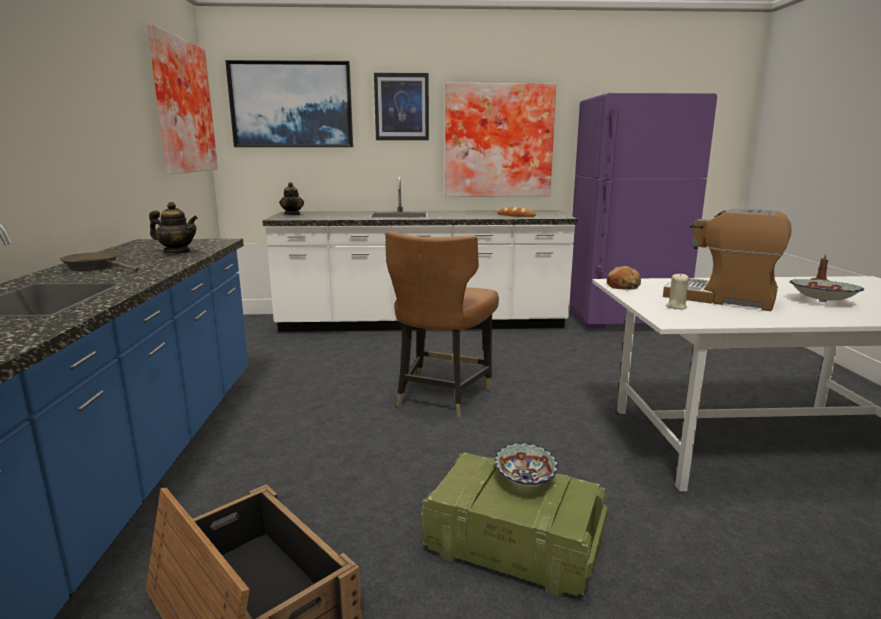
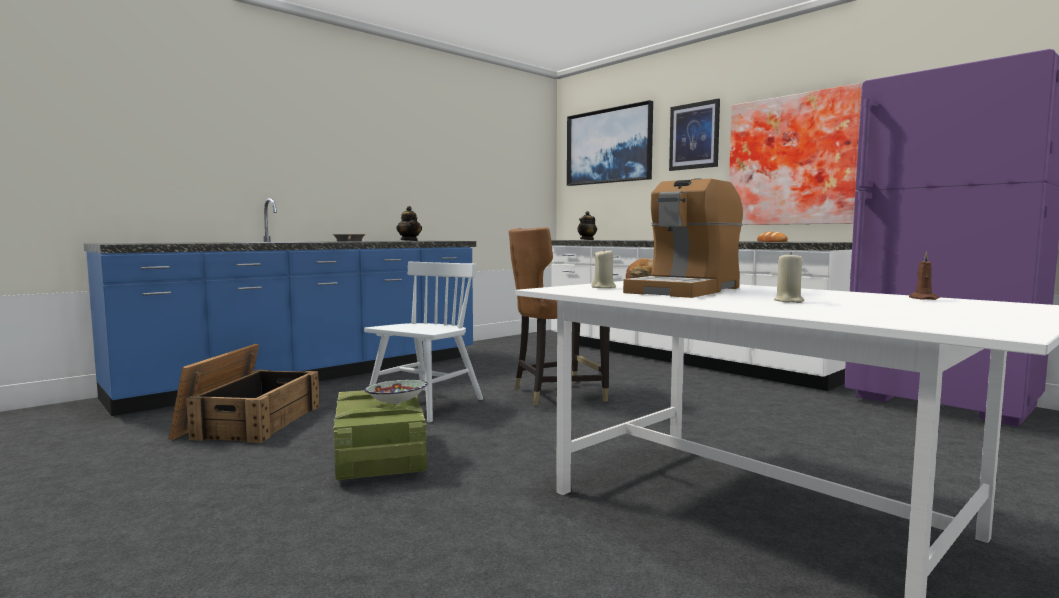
camera: 50 degrees right, 10 degrees down
(180, 106) = (514, 154): picture -> none
(375, 463) = (425, 405): none -> white chair
(722, 298) = (685, 290): coffee machine -> coffee machine turned 135 degrees counterclockwise
(822, 301) = (789, 301): bowl -> beige candle

